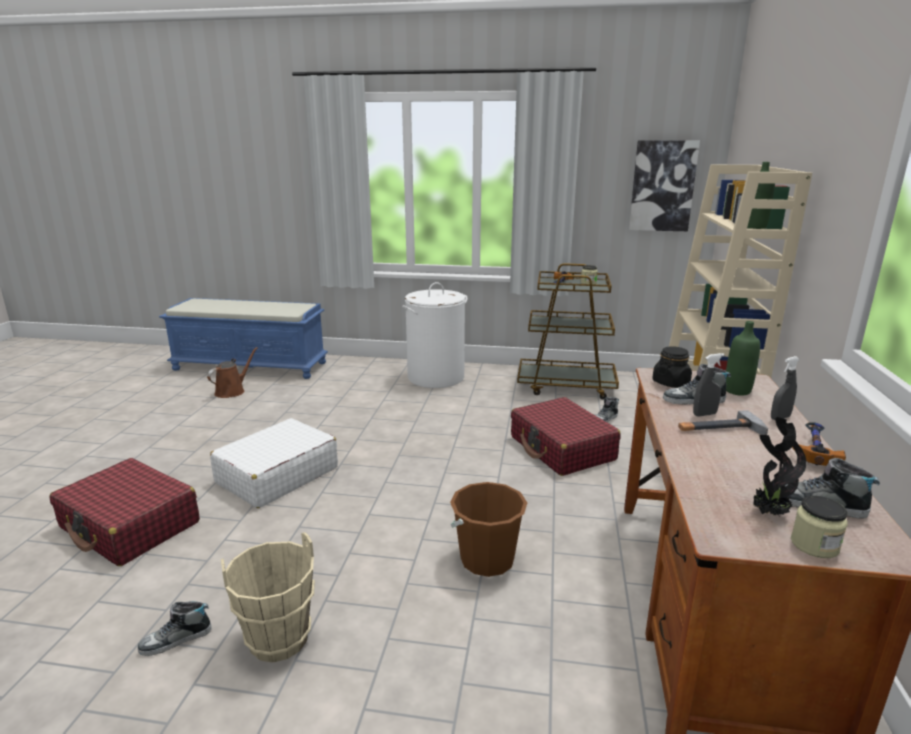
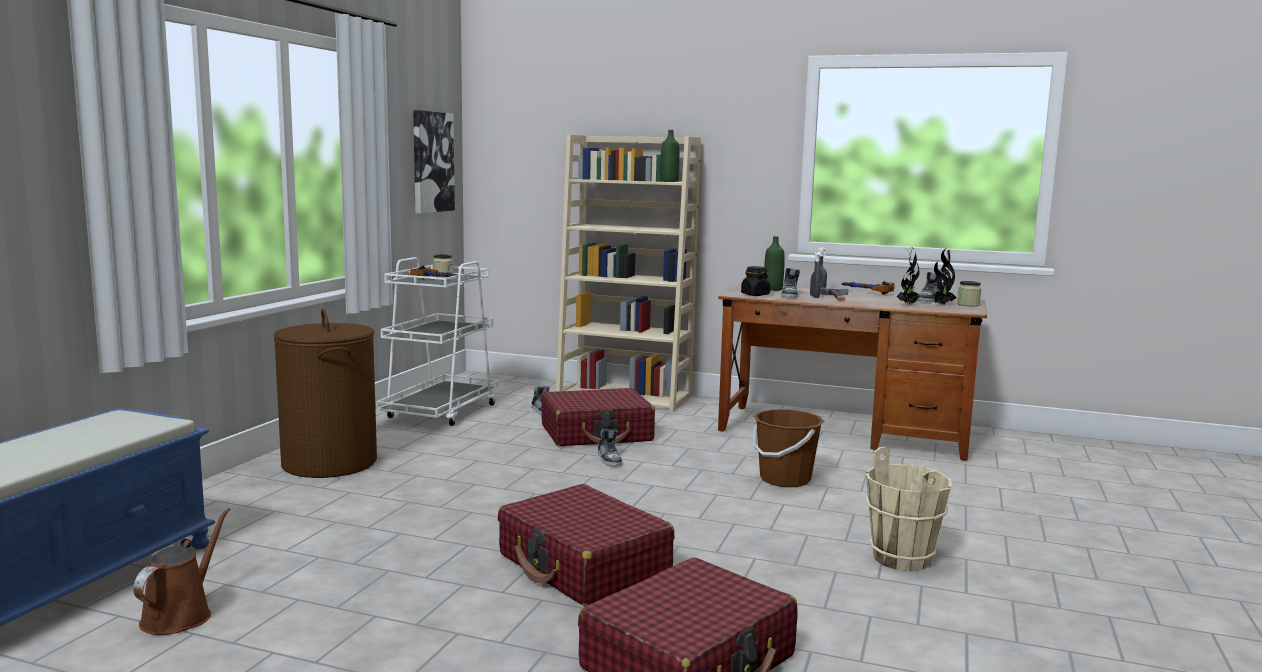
camera: 80 degrees left, 10 degrees down
(176, 640) = (914, 605): shoe -> shoe (609, 459)
(232, 391) = (181, 615): brown watering can -> brown watering can turned 60 degrees clockwise
(277, 475) = (584, 565): white suitcase -> red suitcase
(436, 377) = (330, 463): white laundry basket -> brown laundry basket
(566, 386) = (441, 412): brown cart -> white cart
(724, 481) = (908, 304): none -> potted plant

